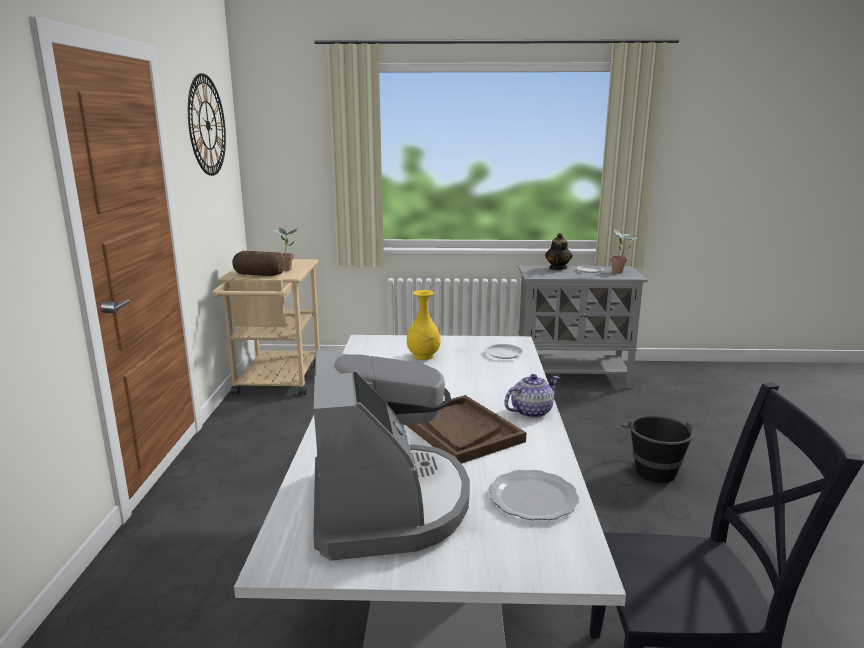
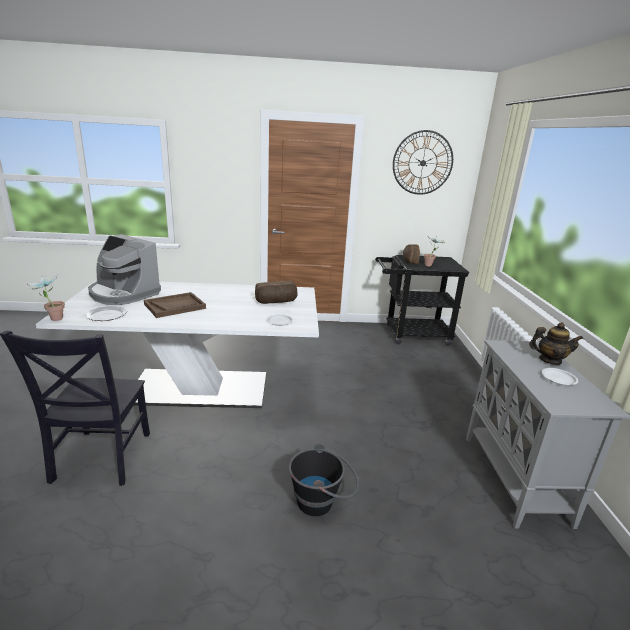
camera: 85 degrees right, 5 degrees up
(277, 383) = (411, 334): beige cart -> black cart
(387, 504) = (123, 294): coffee machine -> coffee machine turned 45 degrees clockwise
(423, 356) = (276, 302): yellow vase -> bread
(530, 412) = (189, 321): teapot -> none
(620, 273) = (569, 398): potted plant -> potted plant (52, 319)

